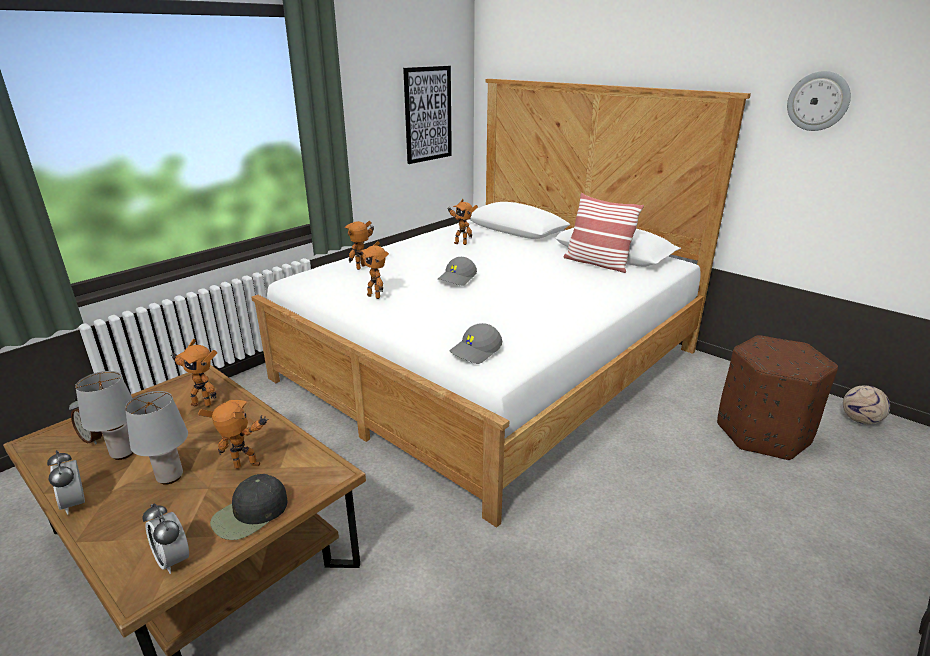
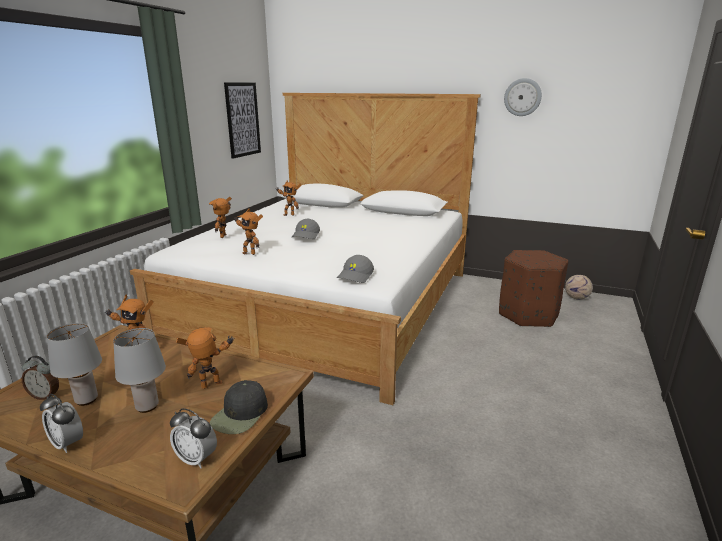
camera: 20 degrees left, 5 degrees down
(597, 263) = (397, 217): pillow -> none

